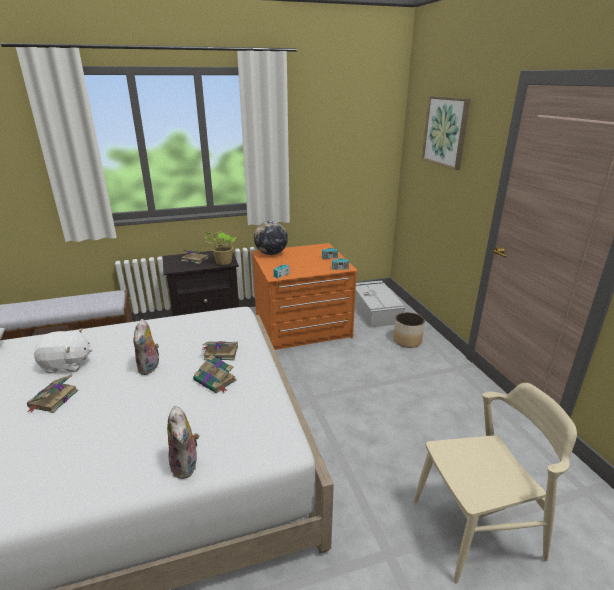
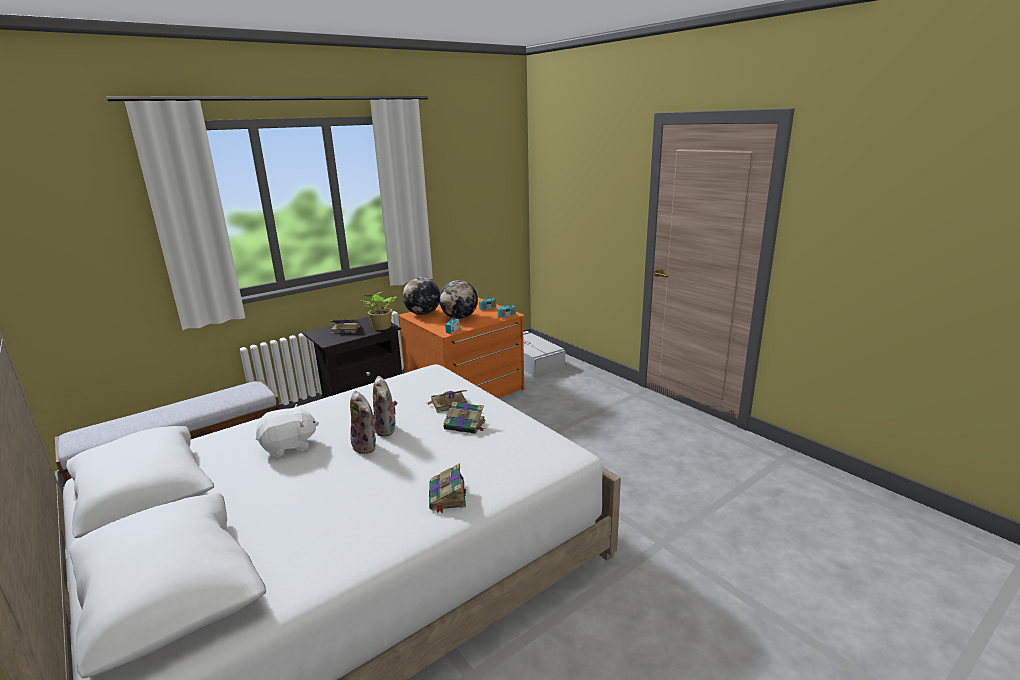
camera: 20 degrees left, 5 degrees down
(53, 400) = (308, 476): book -> book (447, 496)
(186, 466) = (500, 487): plush toy -> plush toy (367, 446)
(298, 263) = (459, 317): none -> globe
(407, 341) = (578, 382): planter -> none
(446, 131) = (581, 170): picture -> none
(477, 529) = (720, 506): beige chair -> none

